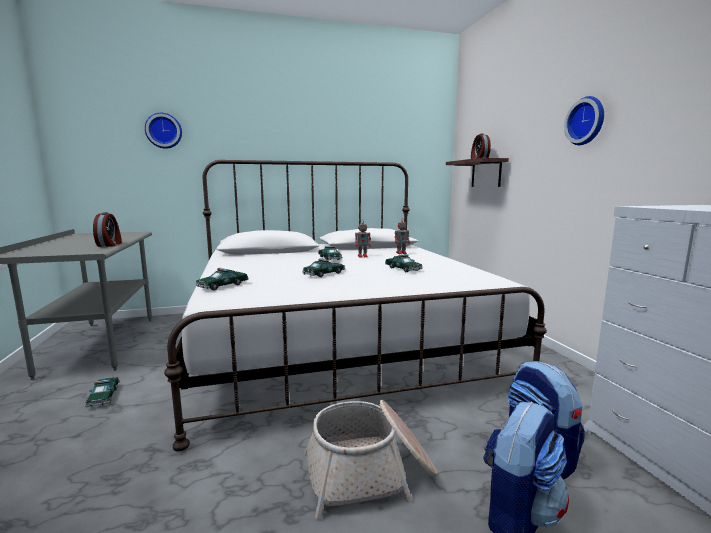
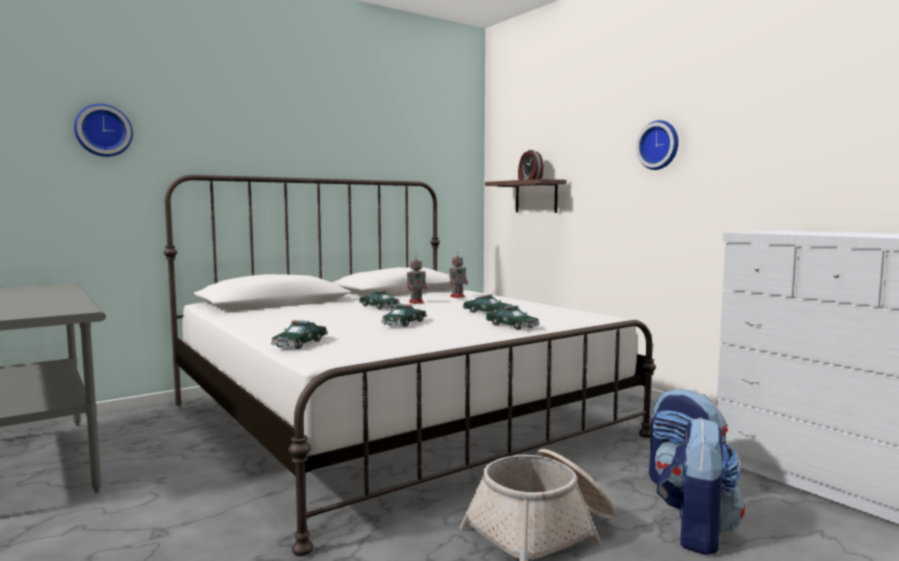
camera: 20 degrees left, 5 degrees down
(104, 396) = (120, 523): toy car -> toy car (511, 326)
(110, 245) = (74, 302): alarm clock -> none

